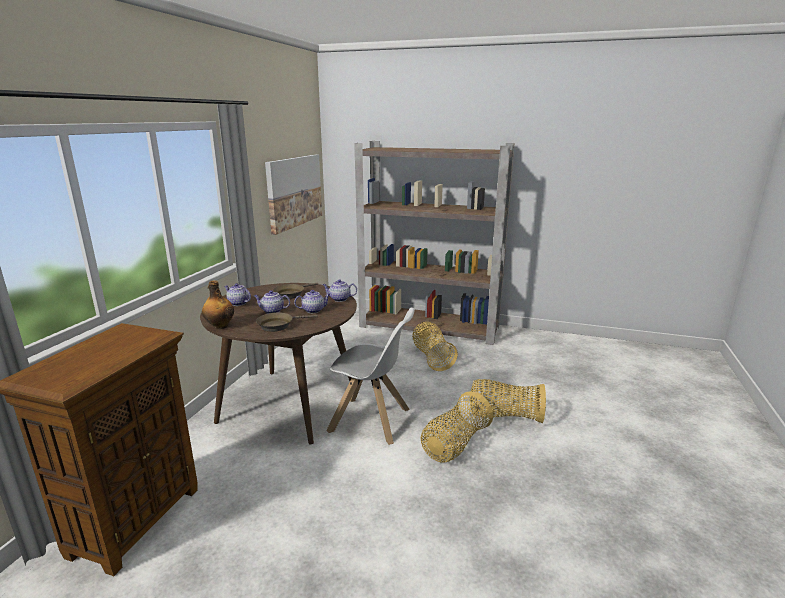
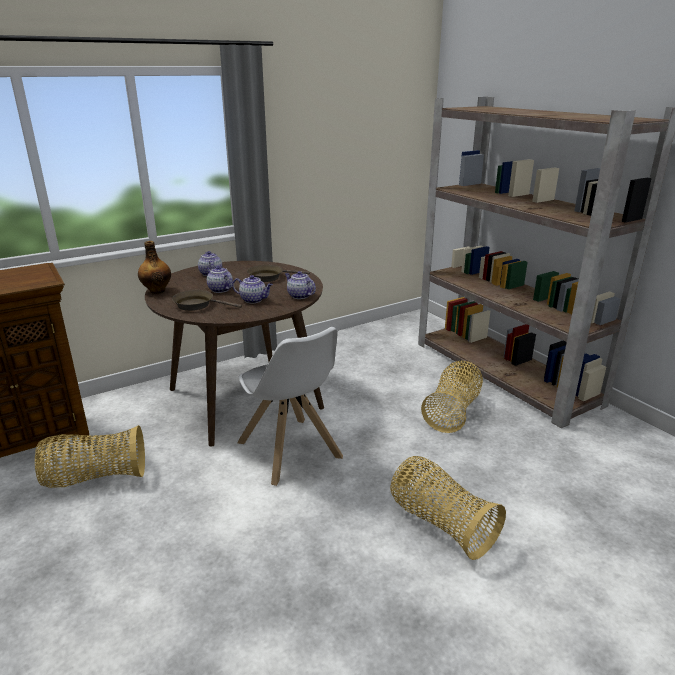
camera: 40 degrees right, 5 degrees up
(294, 191) = (366, 158): picture -> none
(455, 444) = (334, 523): basket -> basket (95, 477)

